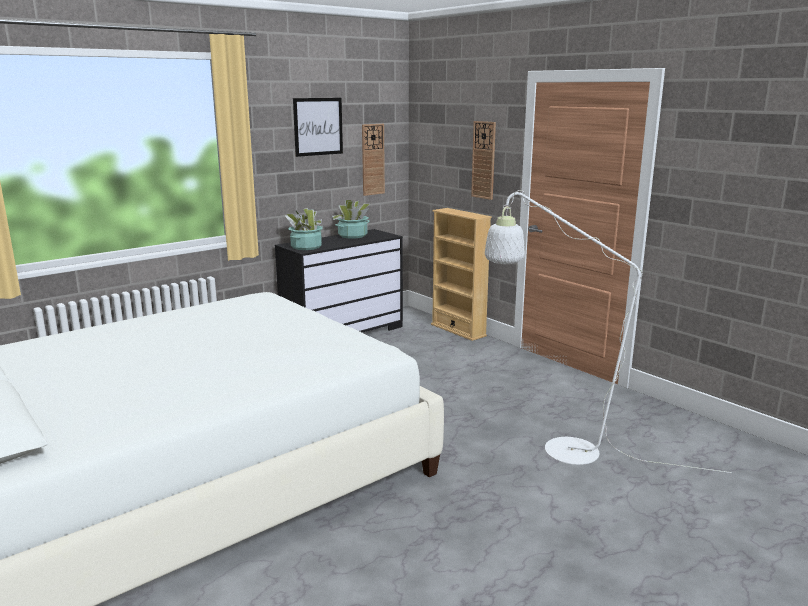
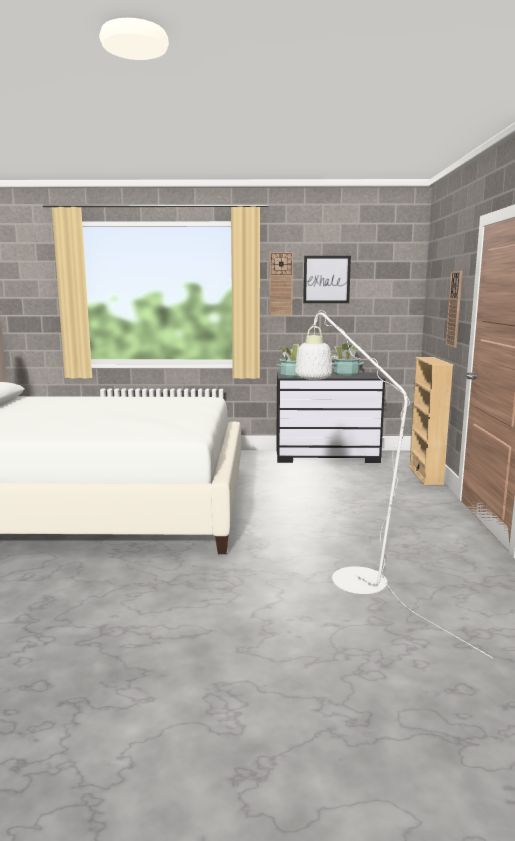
camera: 40 degrees right, 5 degrees down
(372, 159) = (381, 310): wall clock -> wall clock (281, 284)

